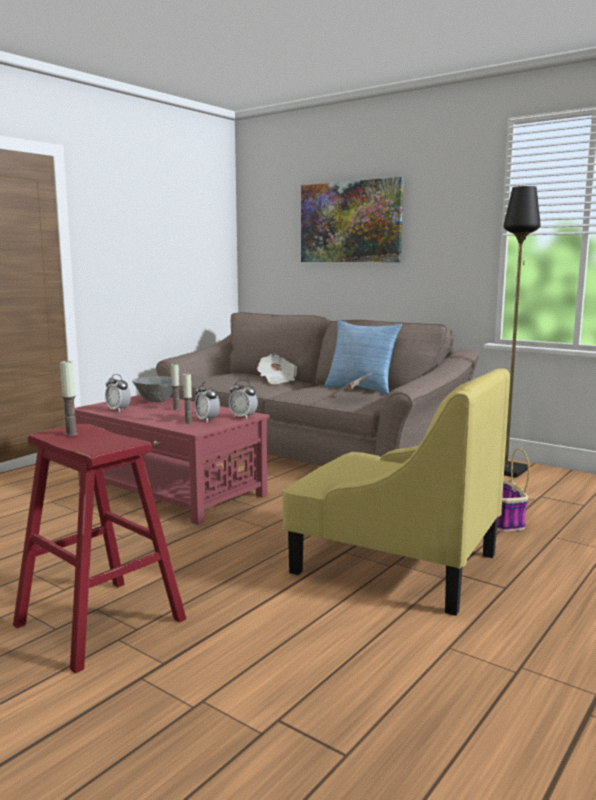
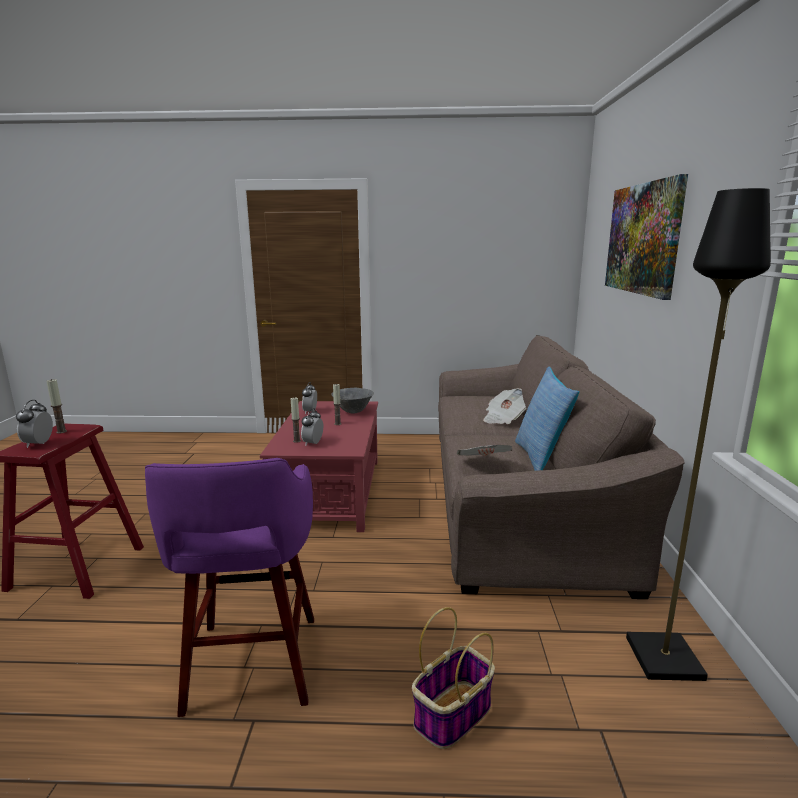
camera: 55 degrees right, 5 degrees up
(243, 417) = (339, 451): alarm clock -> alarm clock (39, 444)
(393, 563) = (252, 667): yellow armchair -> purple stool

